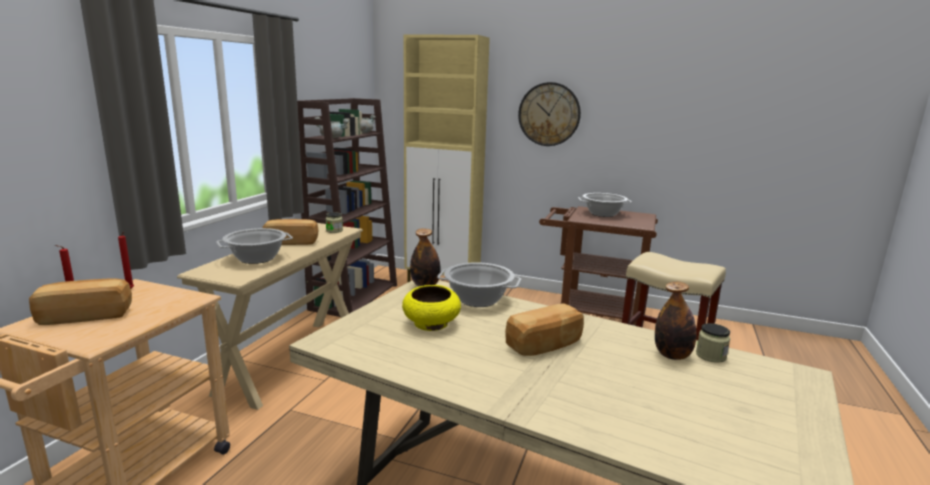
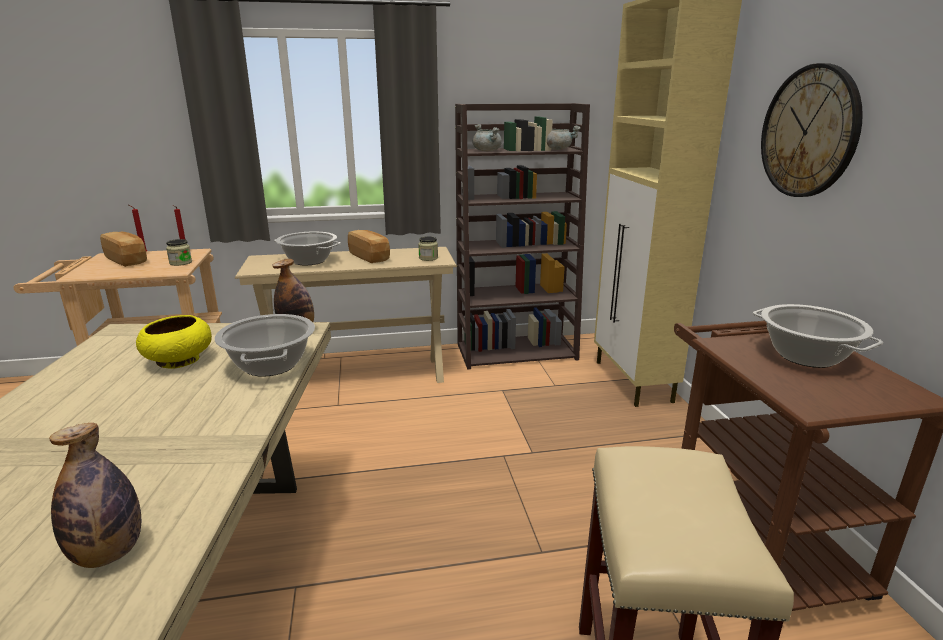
camera: 60 degrees right, 5 degrees up
(545, 345) = (131, 435): bread -> none
(710, 356) = (112, 604): jar -> jar (180, 263)

